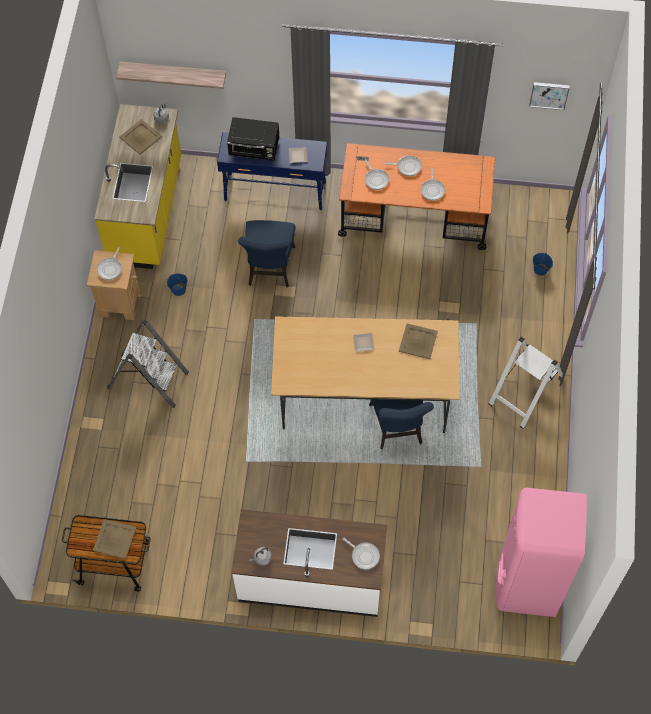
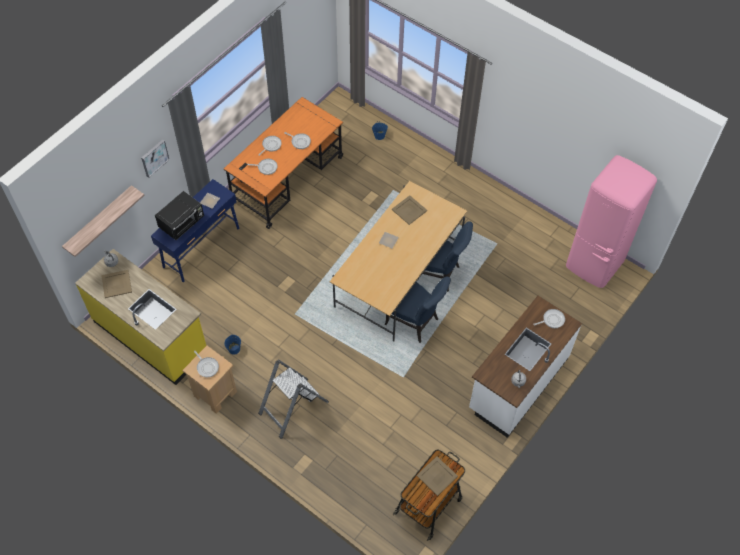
camera: 60 degrees left, 5 degrees down
(270, 269) = (262, 283): blue chair -> blue chair (415, 322)
(526, 391) = (460, 191): white step ladder -> none
(549, 94) = (309, 24): picture -> picture (154, 157)

